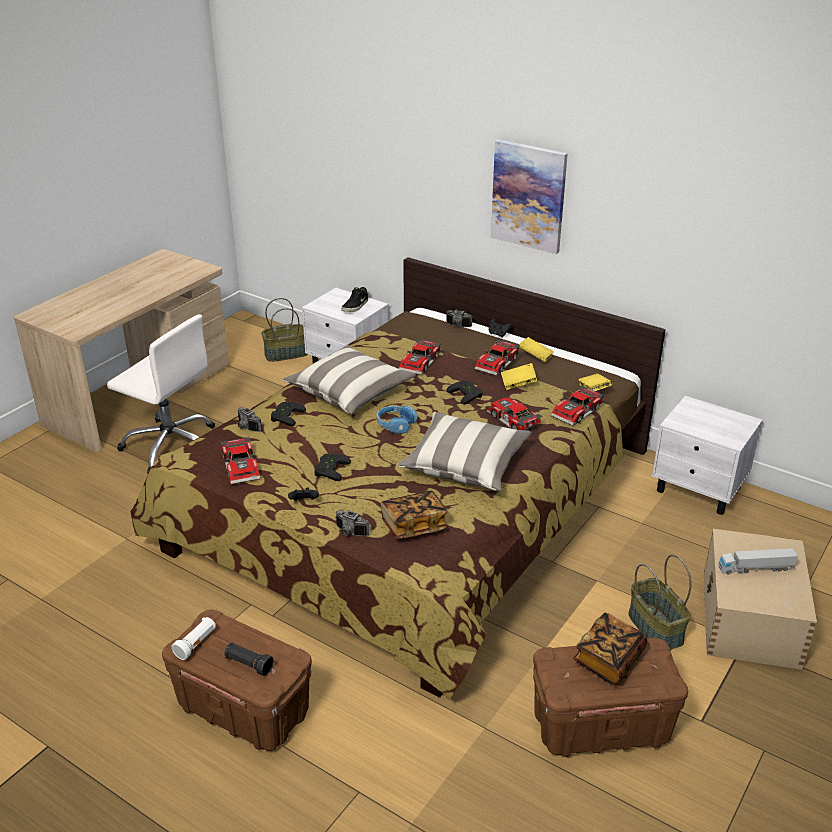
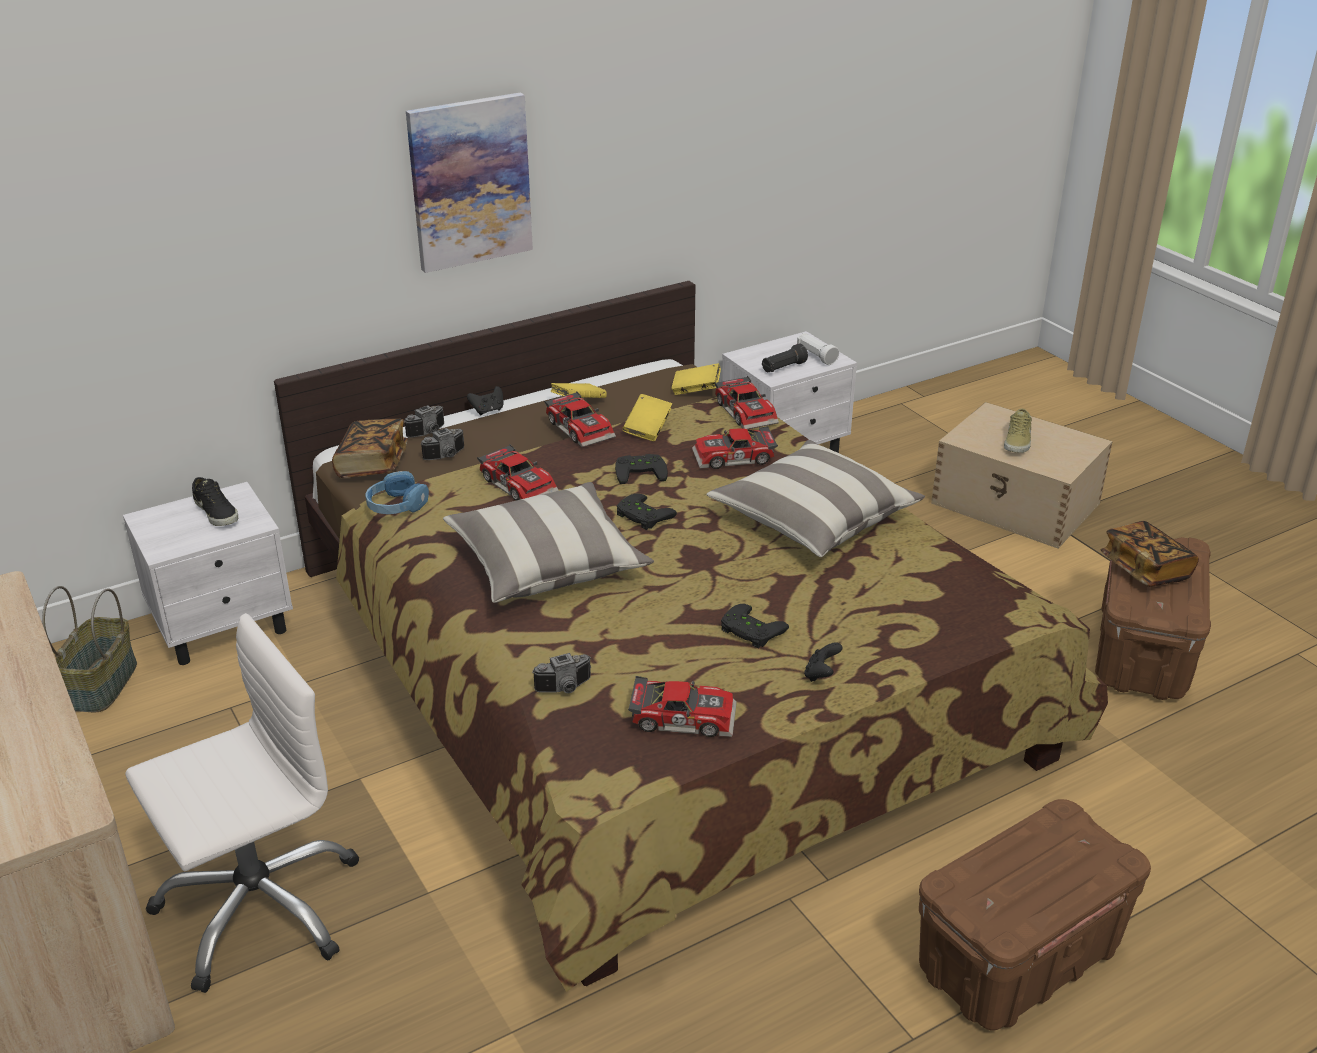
camera: 65 degrees left, 0 degrees up
(196, 644) = (1003, 911): white flashlight -> white flashlight (816, 356)
(248, 664) = (1067, 862): black flashlight -> black flashlight (783, 368)
(285, 416) = (563, 640): black game controller -> black game controller (641, 516)
(349, 533) = (918, 651): camera -> camera (447, 456)
(395, 424) = (673, 546): blue headphones -> blue headphones (396, 505)
(413, 525) = (928, 594): book -> book (372, 464)
(656, 628) = (1004, 563): basket -> none
(756, 568) = (1018, 441): toy truck -> beige shoe

